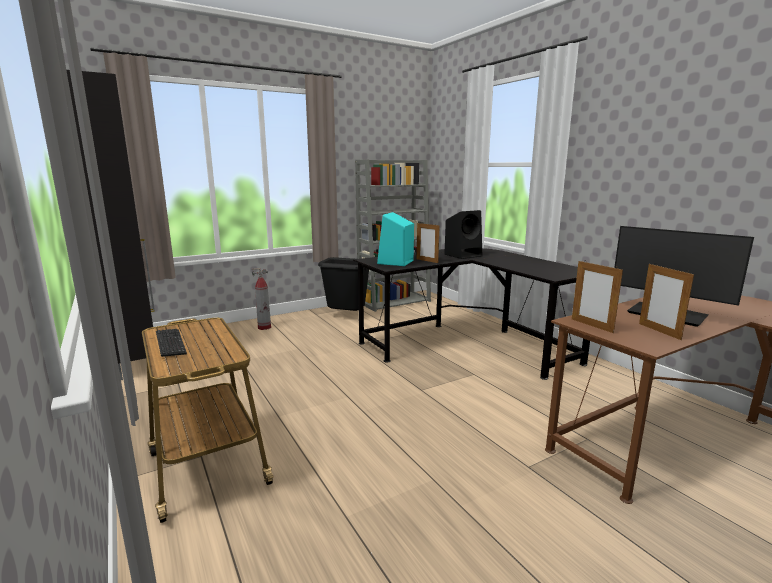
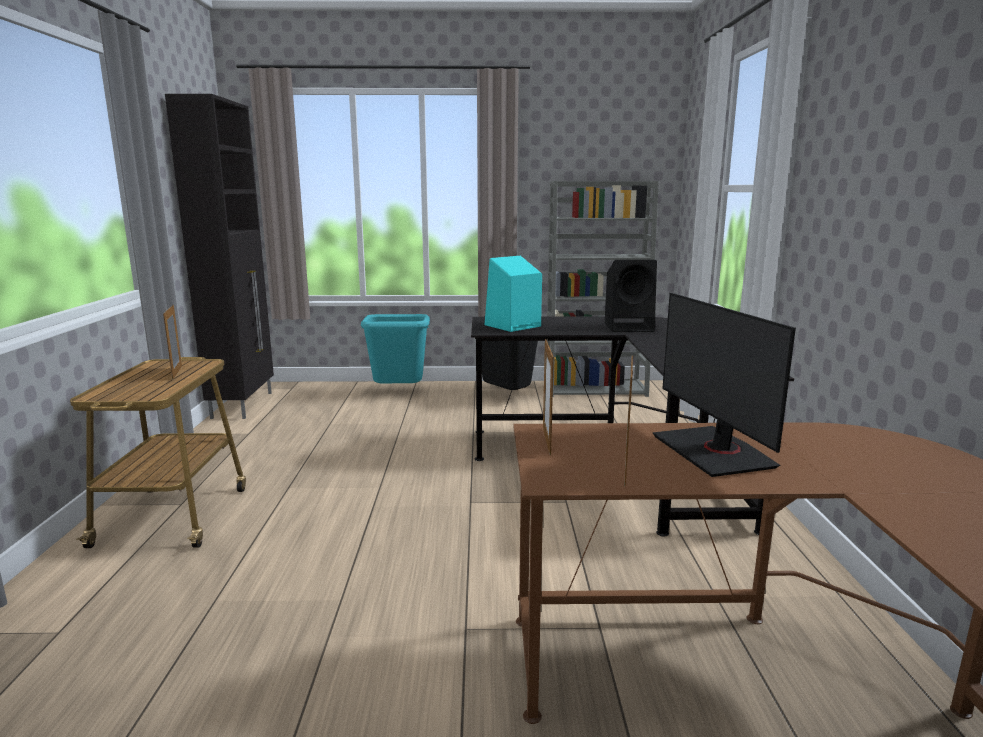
camera: 30 degrees right, 0 degrees up
(170, 344) = (140, 376): keyboard -> none
(264, 327) = (399, 393): fire extinguisher -> turquoise trash can
(427, 261) = (557, 329): picture frame -> picture frame (177, 372)

